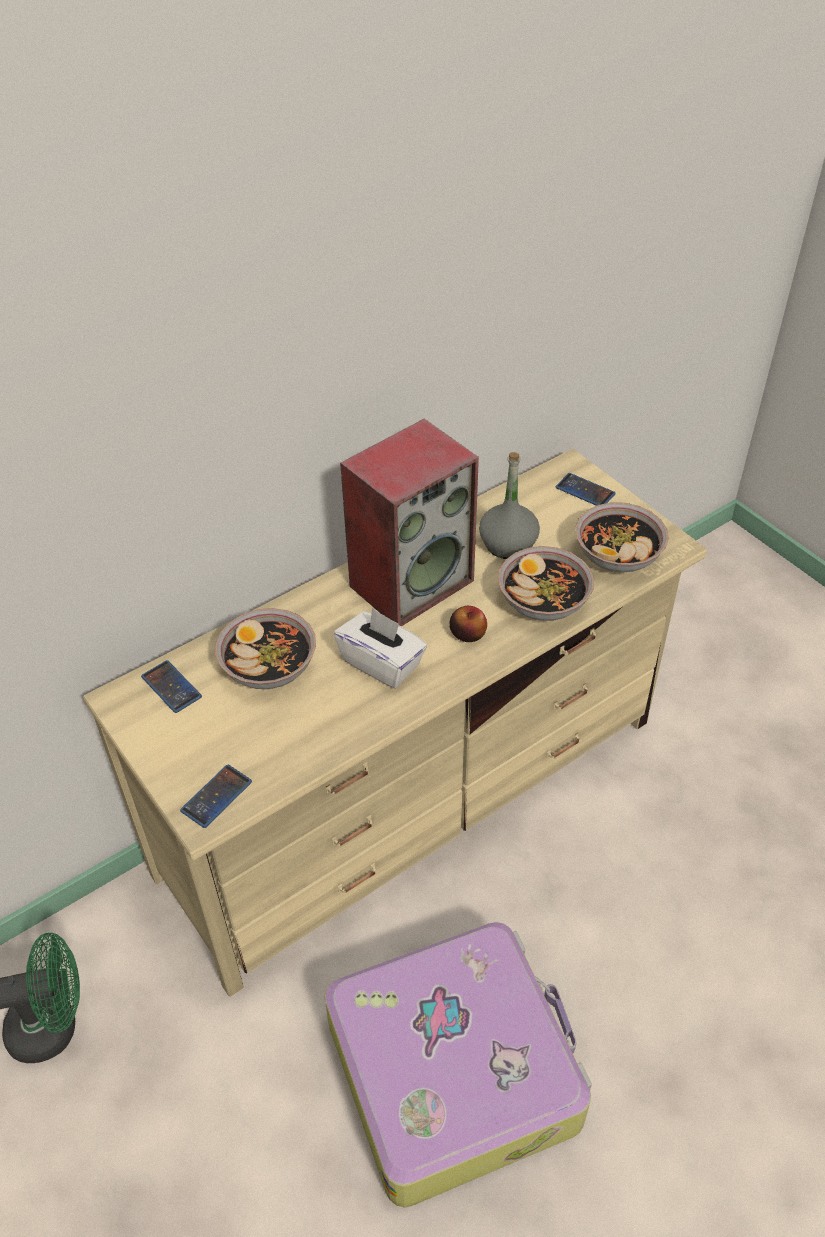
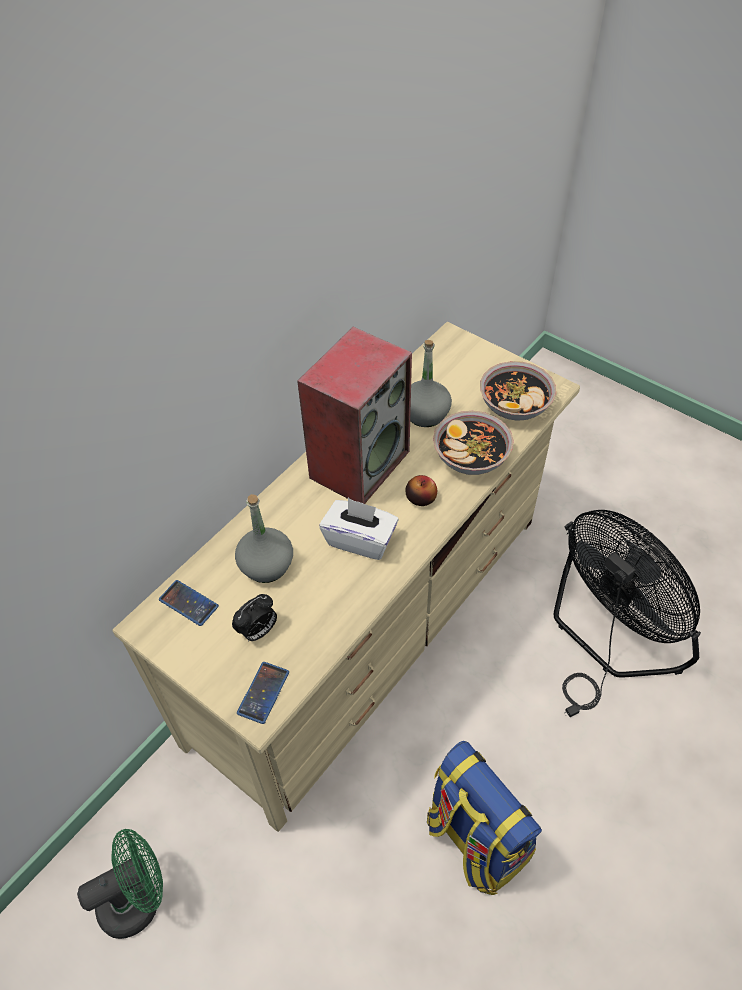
camera: 15 degrees left, 5 degrees up
(234, 733) = (258, 631): none -> alarm clock
(269, 667) = (267, 565): bowl -> grey bottle
(454, 1069) = (474, 839): suitcase -> backpack
(585, 491) = (470, 356): phone -> none
(692, 880) = (603, 639): none -> black fan

